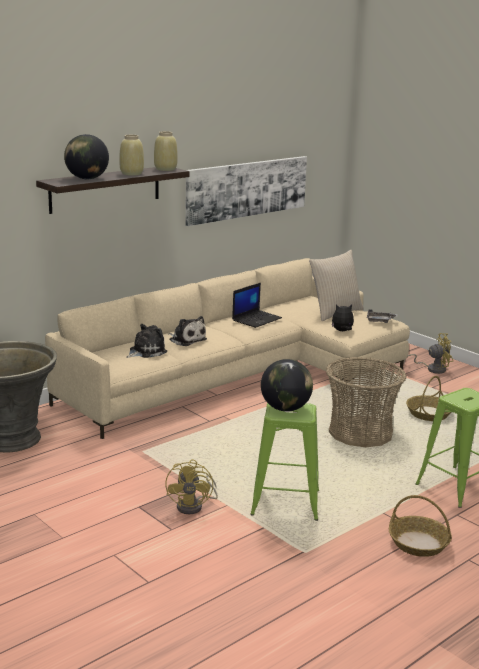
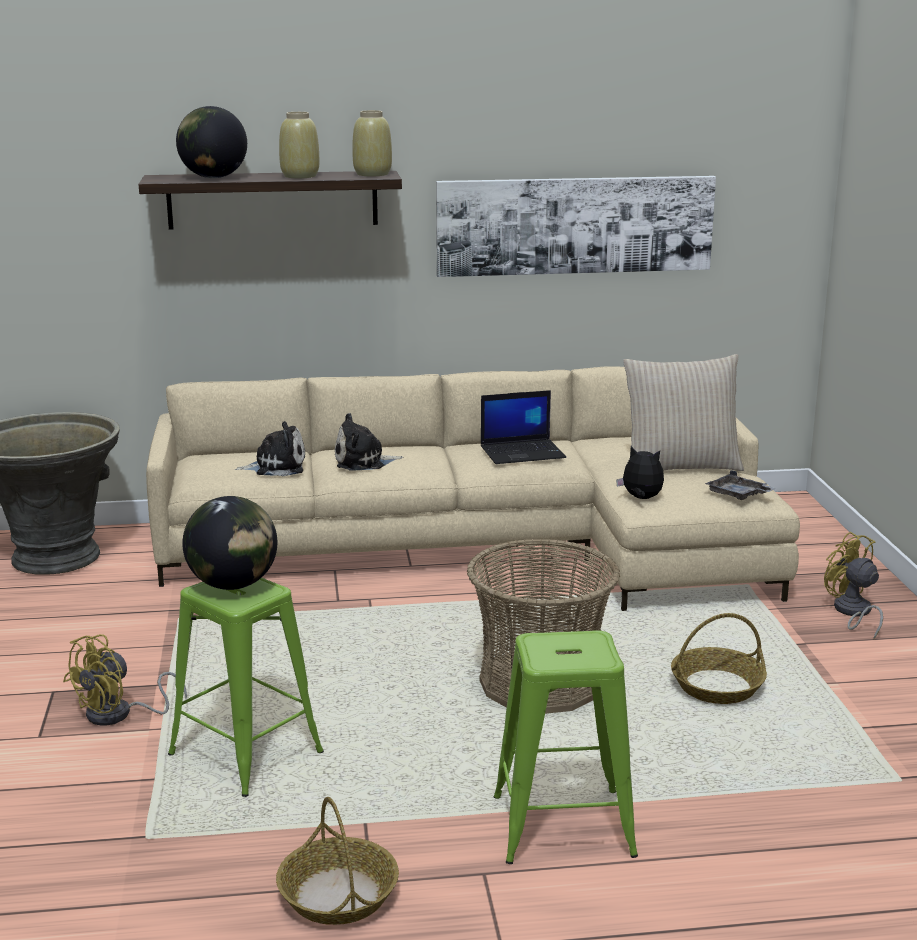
camera: 35 degrees right, 0 degrees up
(186, 339) = (363, 462): plush toy -> plush toy turned 90 degrees clockwise
(432, 369) = (852, 613): yellow fan -> yellow fan turned 150 degrees counterclockwise

